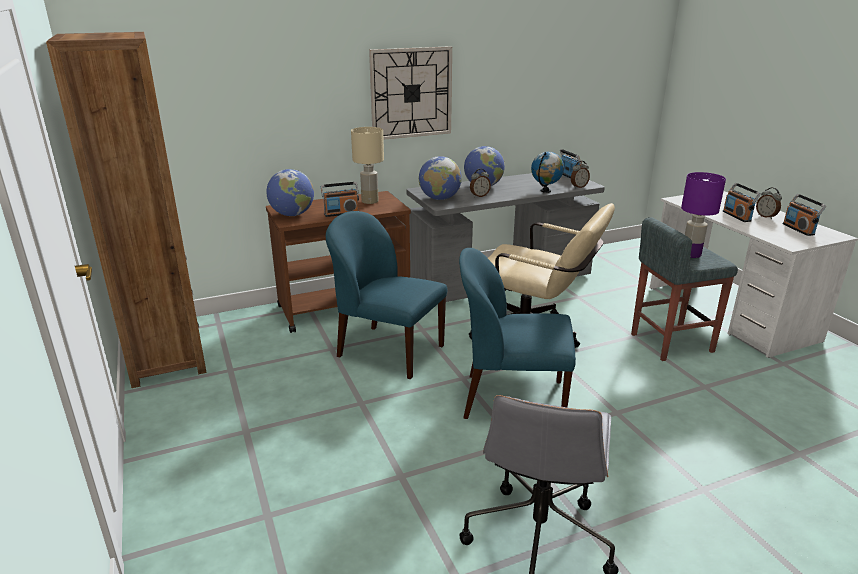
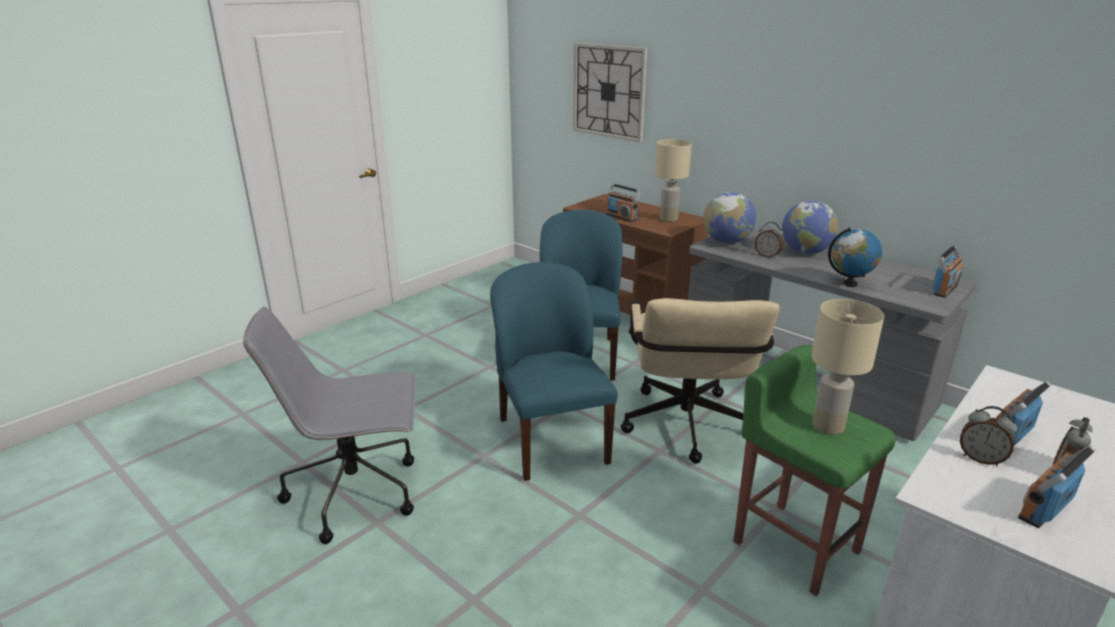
camera: 65 degrees right, 0 degrees up
(167, 359) = (489, 282): brown bookcase -> none
(292, 215) = (595, 204): globe -> none
(411, 93) = (760, 116): wall clock -> wall clock (609, 91)
(578, 187) = (907, 300): alarm clock -> alarm clock (980, 459)
(670, 343) = (794, 545): grey stool -> green stool
(691, 255) = (827, 427): purple table lamp -> beige table lamp

